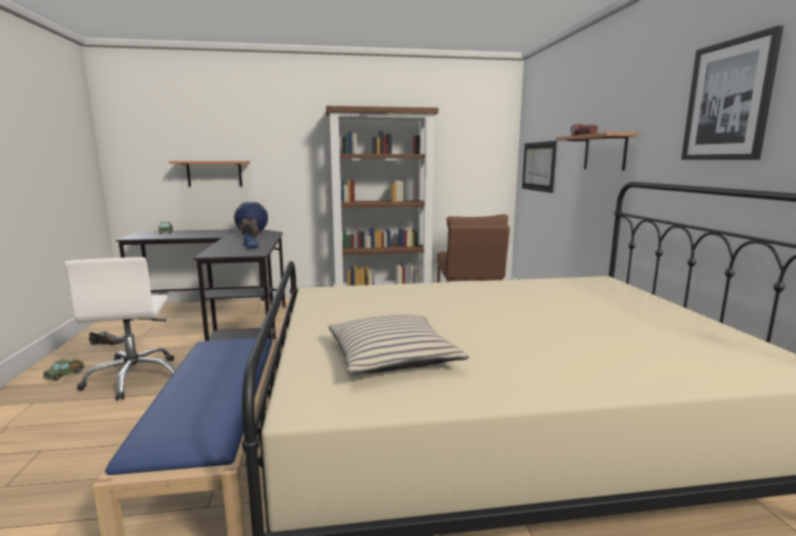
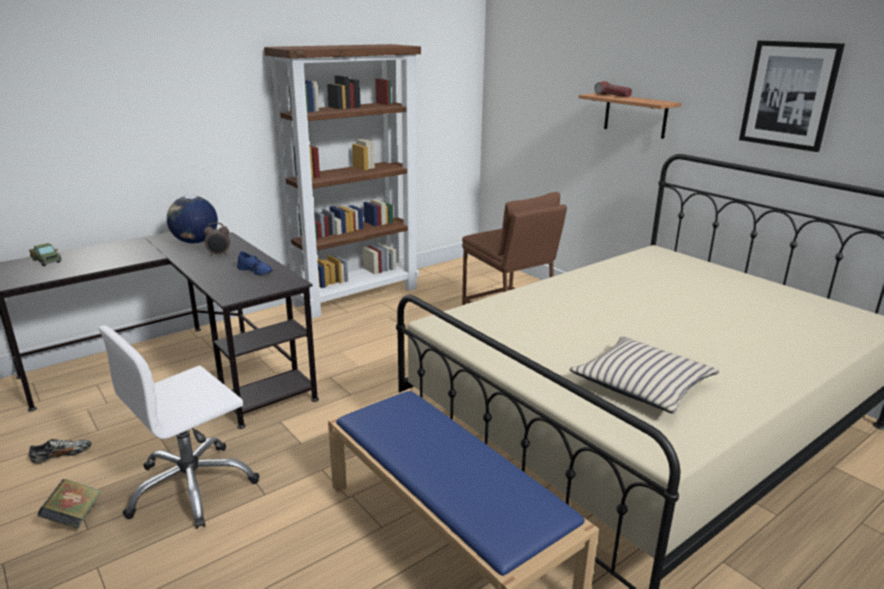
camera: 30 degrees left, 10 degrees up
(65, 375) = (74, 517): toy truck -> book
(135, 378) = (192, 487): white office chair -> white office chair turned 90 degrees clockwise
(214, 173) = (103, 155): shelf -> none
(538, 166) = (525, 114): picture -> none

